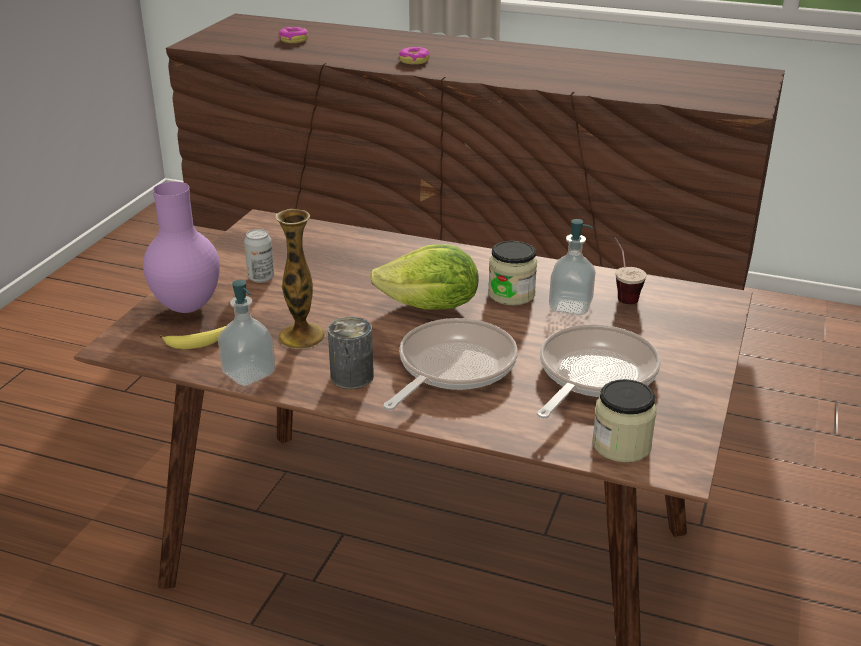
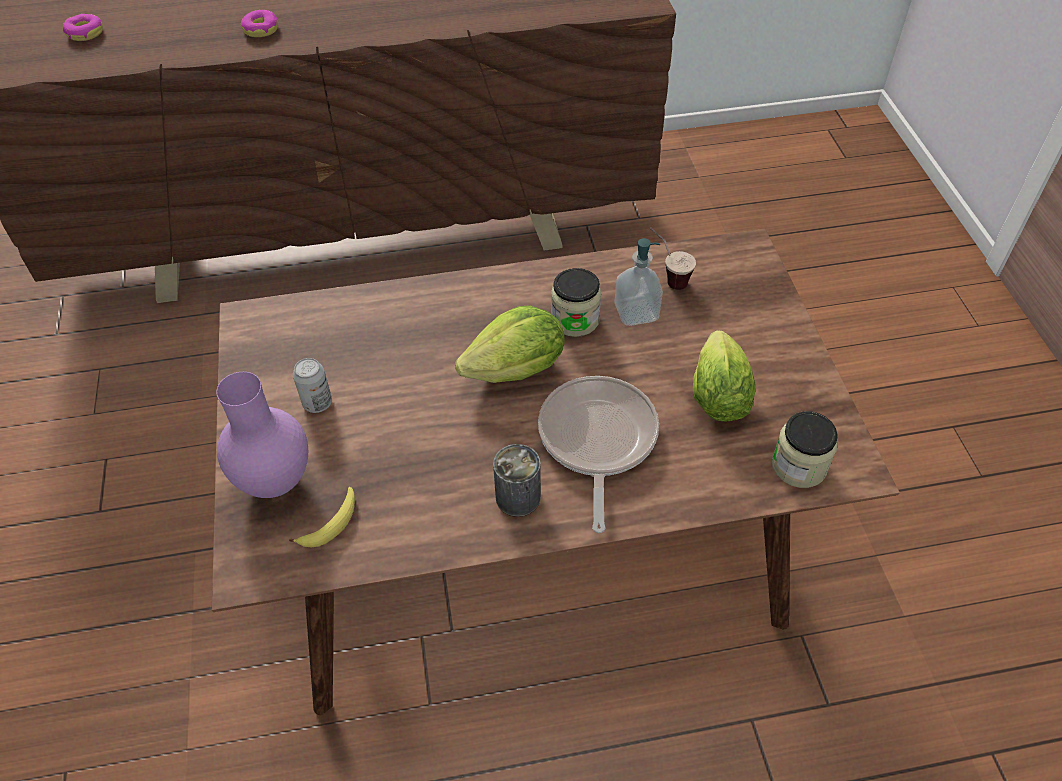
camera: 30 degrees left, 20 degrees up
(249, 374) = (418, 542): soap dispenser -> none
(301, 336) = (427, 466): vase -> none
(593, 374) = (717, 391): frying pan -> lettuce

